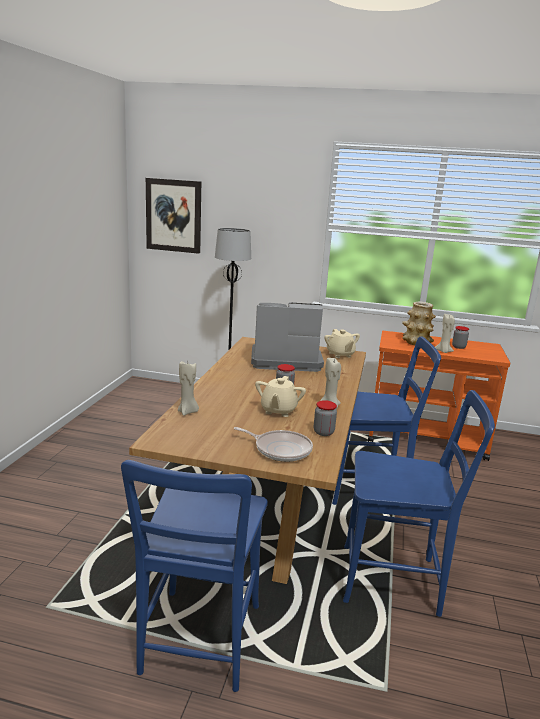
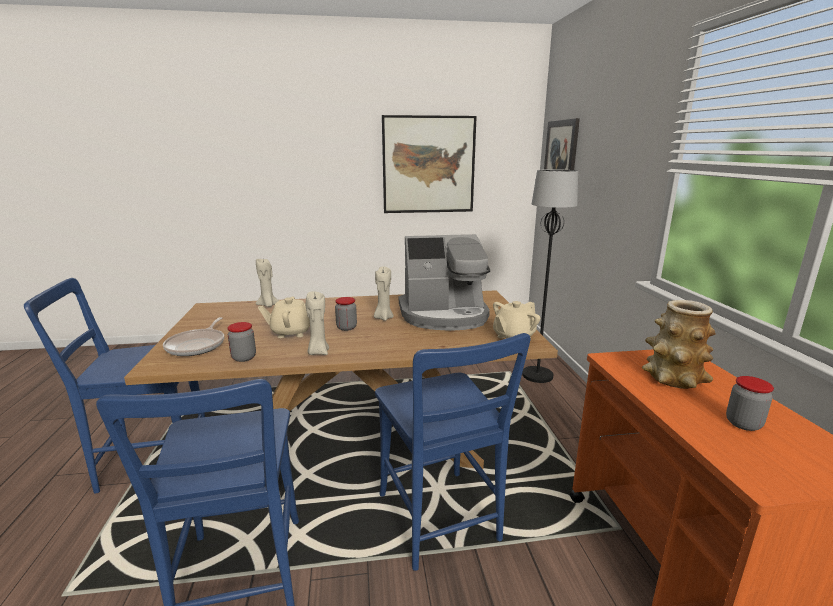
camera: 70 degrees right, 0 degrees up
(64, 227) = (428, 165): none -> picture
(284, 360) = (444, 315): coffee machine -> coffee machine turned 105 degrees clockwise
(443, 351) = (672, 408): beige candle -> beige candle (383, 318)

